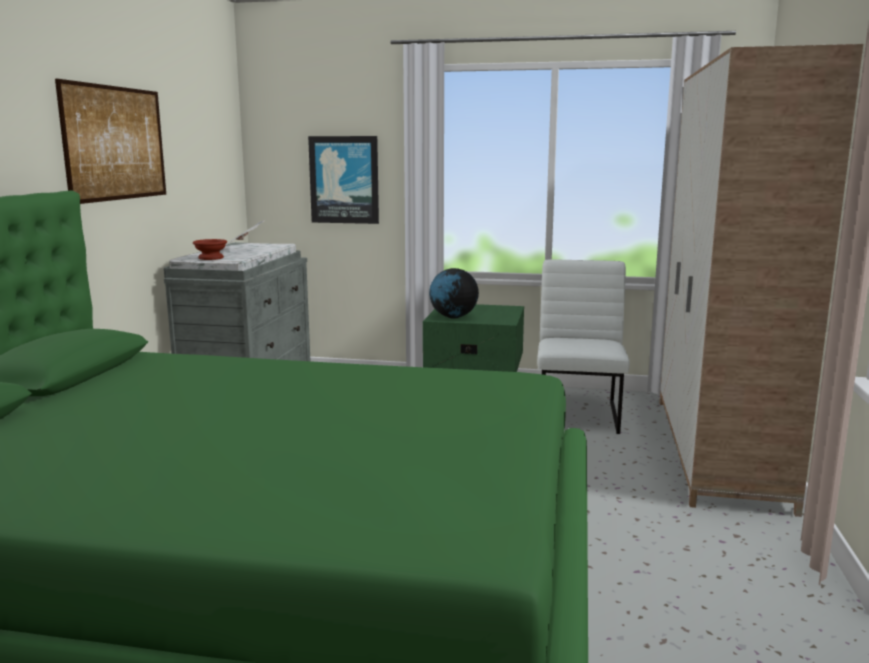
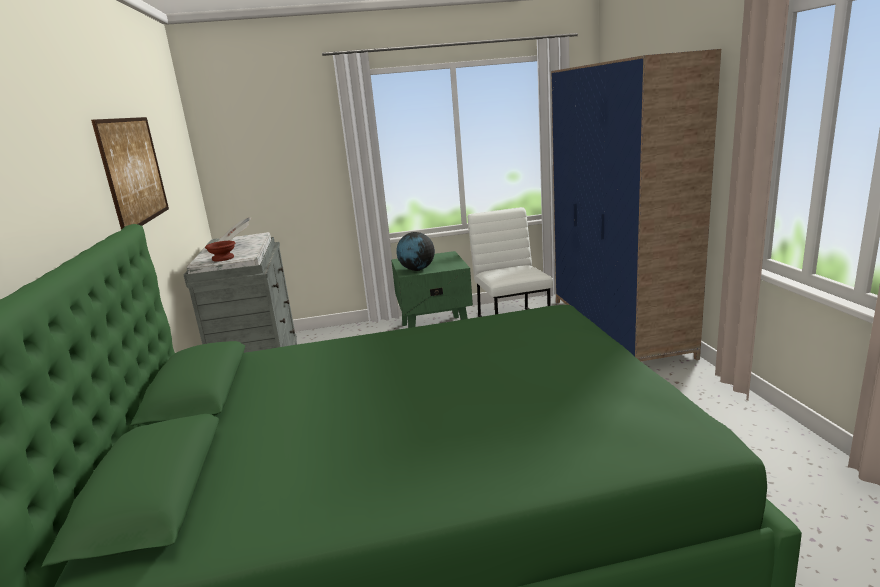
camera: 20 degrees left, 5 degrees up
(344, 180) = (293, 172): picture -> none
(719, 450) = (619, 327): white wardrobe -> blue wardrobe

